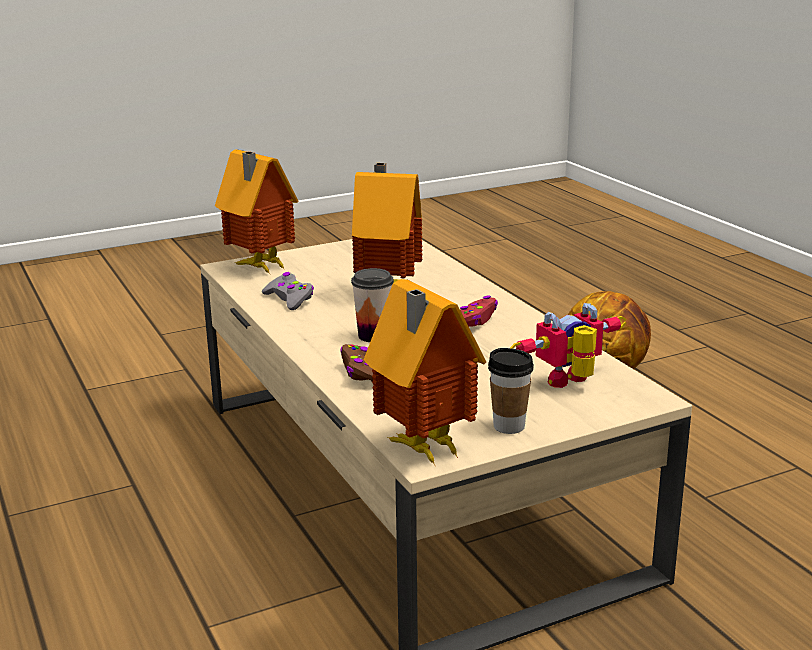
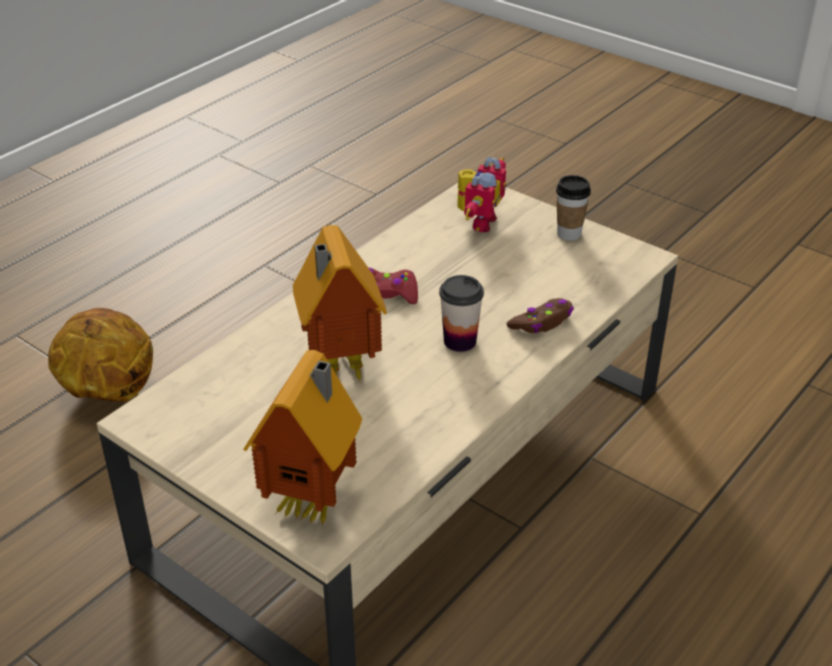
camera: 115 degrees left, 15 degrees up
(289, 299) = (402, 433): grey game controller -> none
(422, 449) = (635, 260): toy house -> none
(572, 383) = (477, 221): toy robot -> toy robot turned 105 degrees counterclockwise

